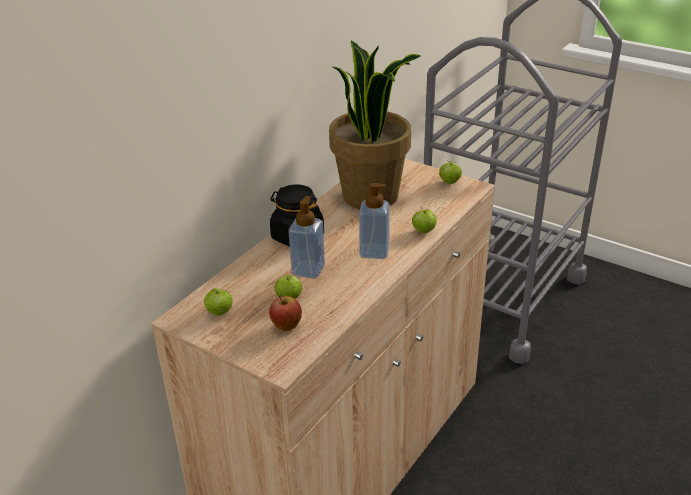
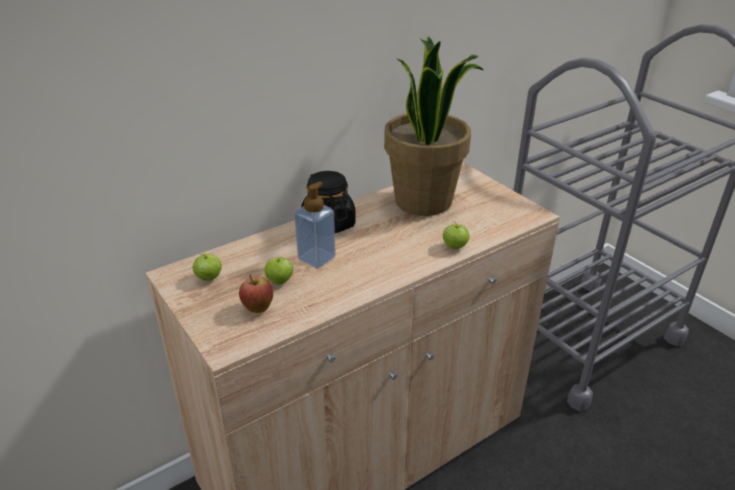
camera: 20 degrees right, 0 degrees up
(374, 251) = (392, 255): soap dispenser -> none
(449, 182) = (512, 204): apple -> none

